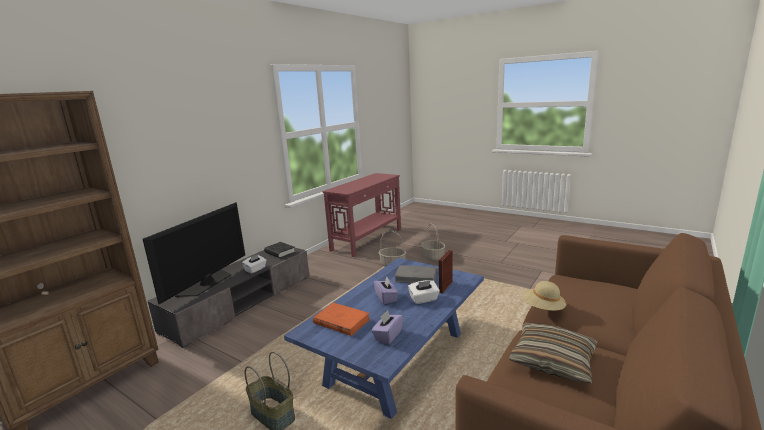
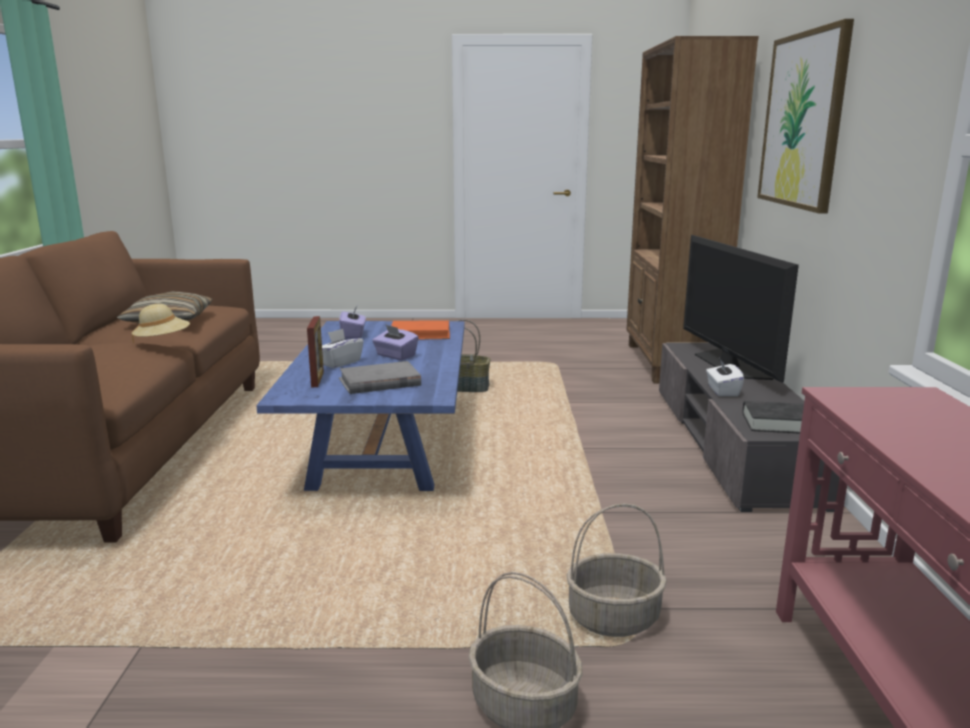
camera: 145 degrees right, 0 degrees up
(169, 145) = (803, 120): none -> picture

